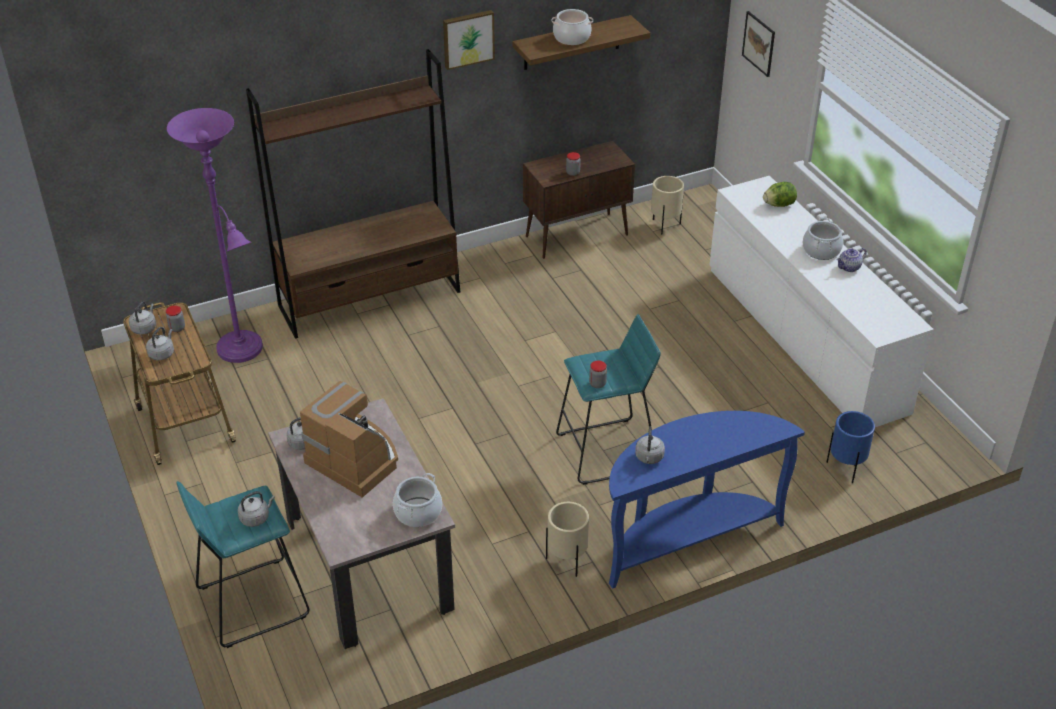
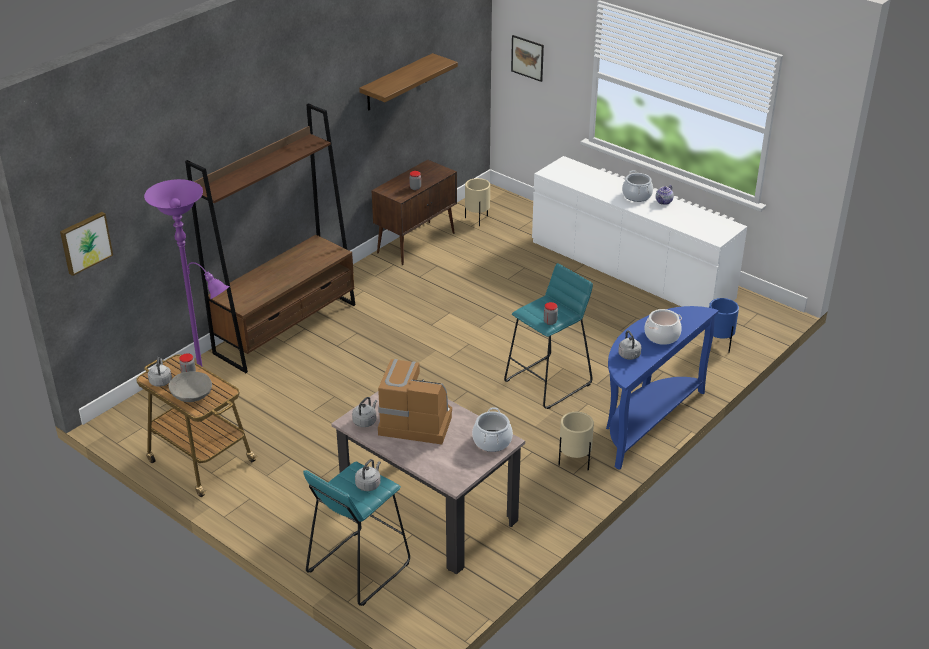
camera: 25 degrees left, 5 degrees down
(162, 353) = (191, 395): grey kettle -> grey bowl
(468, 38) = (330, 90): picture -> picture (85, 242)
(572, 38) = (403, 76): cooking pot -> cooking pot (662, 336)
(779, 205) = (585, 173): lettuce -> none

